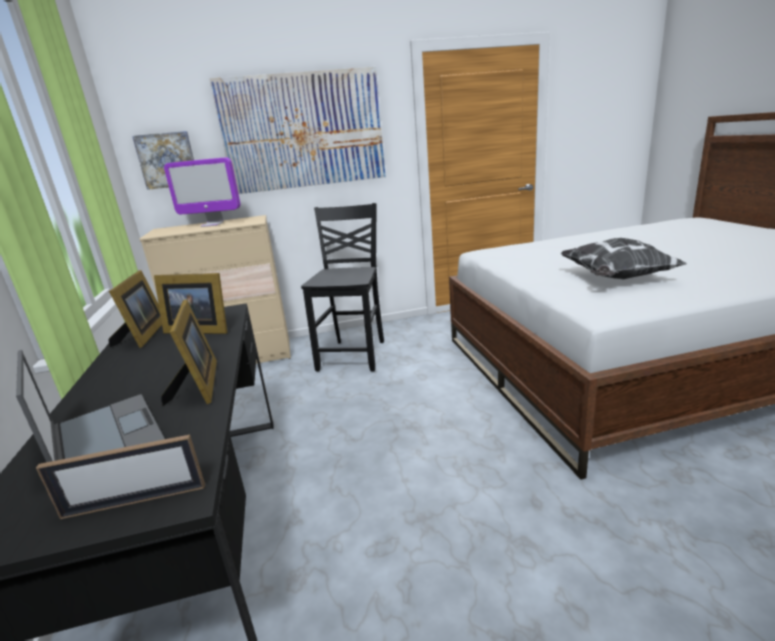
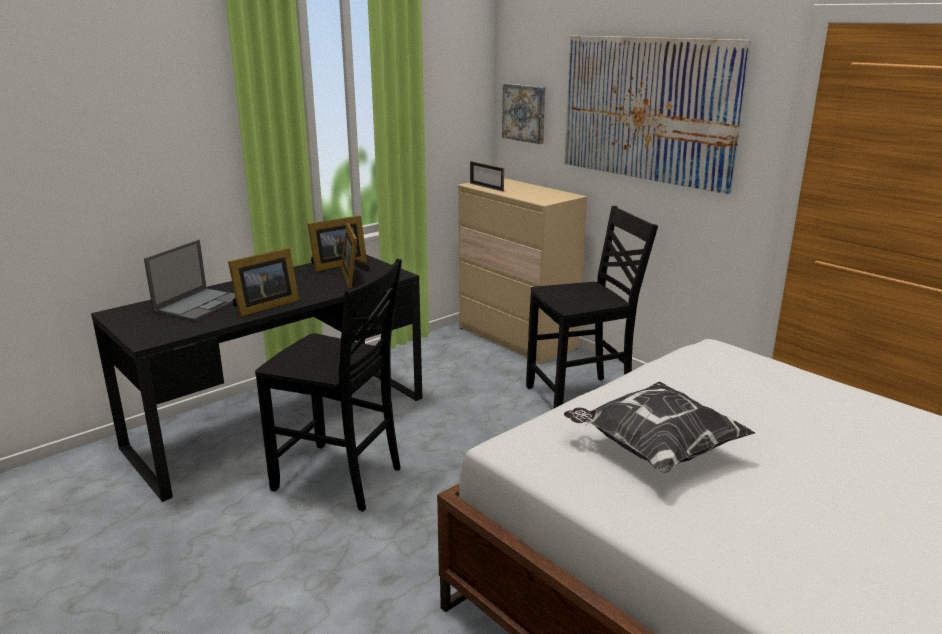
camera: 60 degrees right, 0 degrees up
(134, 501) = (143, 332): picture frame -> picture frame (486, 187)
(212, 224) = (525, 190): monitor -> none
(361, 505) = (340, 479): none -> black chair

